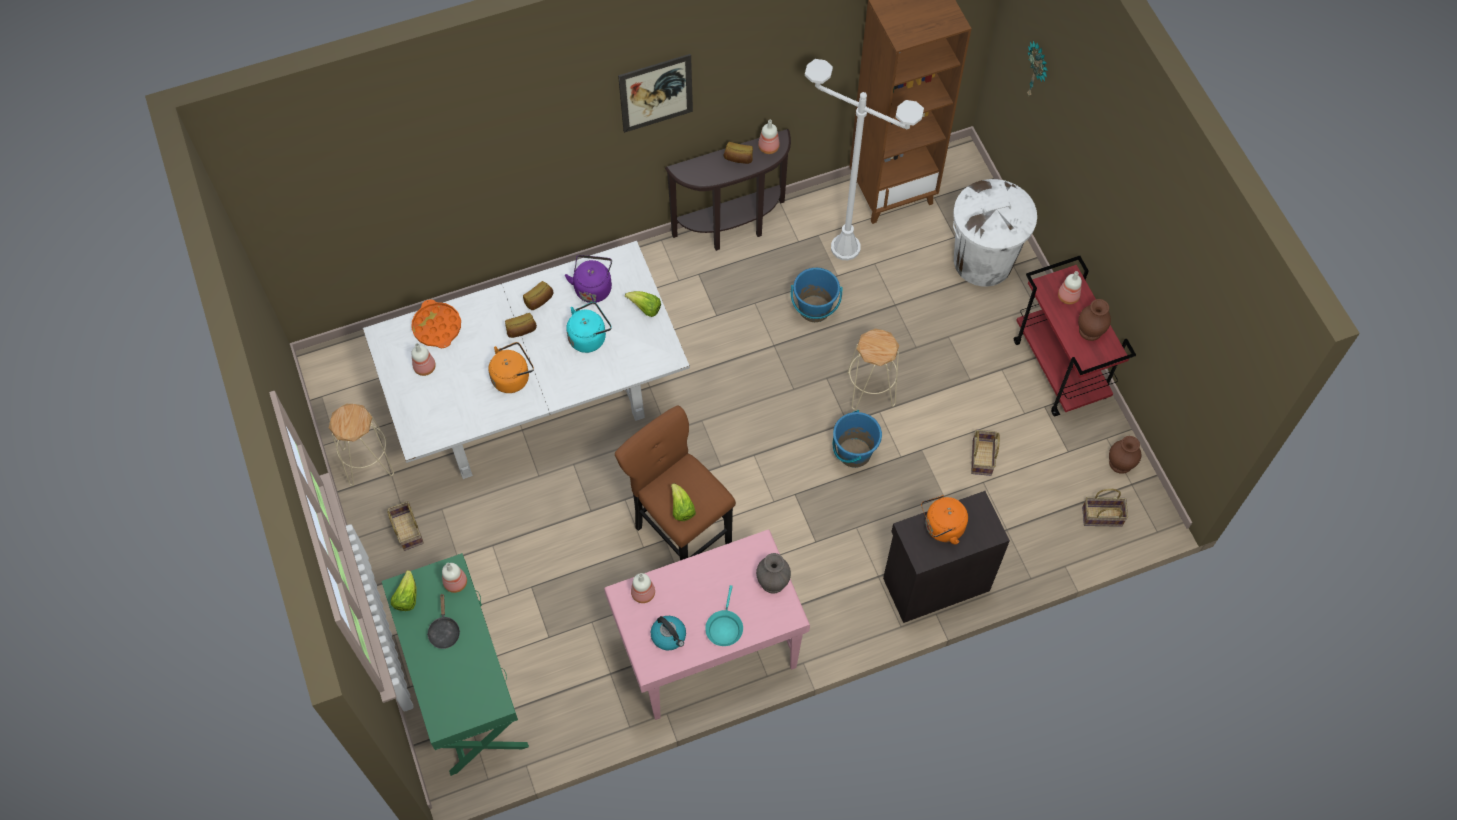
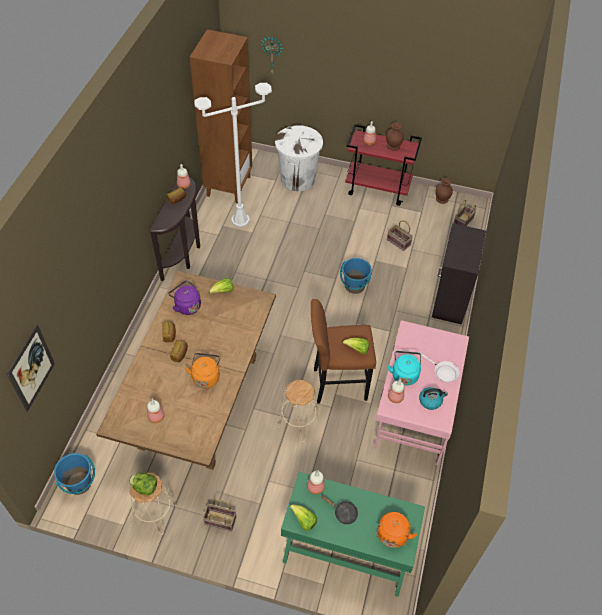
camera: 55 degrees left, 10 degrees down
(348, 421) = (145, 487): none -> lettuce
(437, 327) = (136, 394): orange tray -> none
(538, 400) = (199, 401): white dining table -> brown dining table
(589, 337) = (216, 326): turquoise kettle -> turquoise kettle (404, 374)
(656, 93) = (135, 174): picture -> picture (31, 368)
(724, 627) = (443, 373): turquoise frying pan -> white frying pan
(772, 580) = (432, 335): grey vase -> none
(814, 309) = (262, 252): blue bucket -> blue bucket (79, 483)
(870, 389) = (326, 259): beige stool -> beige stool (298, 424)
(941, 527) = (460, 249): orange kettle -> orange kettle (392, 536)

